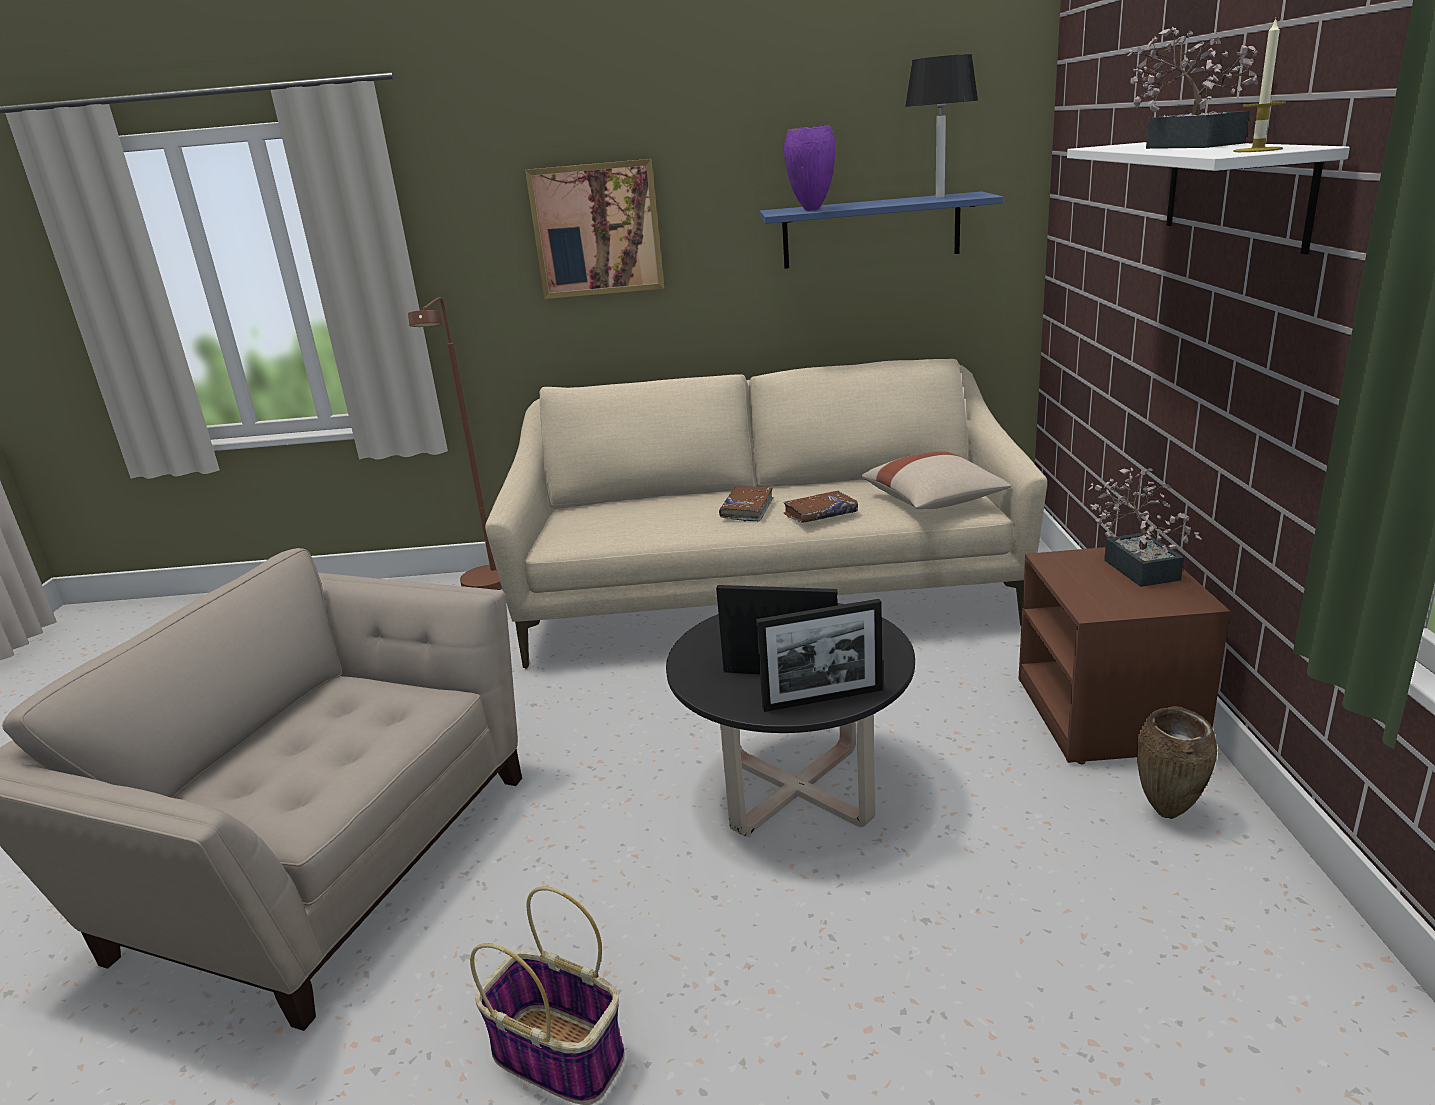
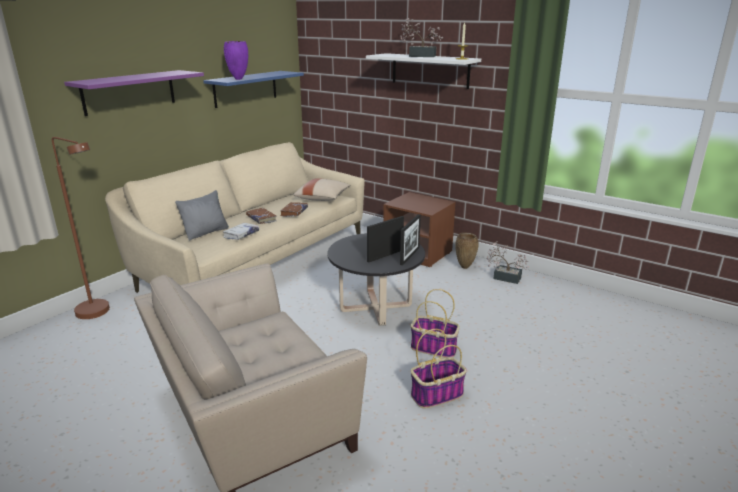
camera: 55 degrees left, 0 degrees up
(597, 229) = (129, 92): picture -> purple shelf
(637, 507) = (206, 232): none -> grey pillow
(662, 528) = (241, 235): none -> white book
(737, 955) = (434, 348): none -> basket
(939, 197) = (275, 73): black table lamp -> none
(1137, 566) = (416, 198): potted plant -> potted plant (504, 277)

